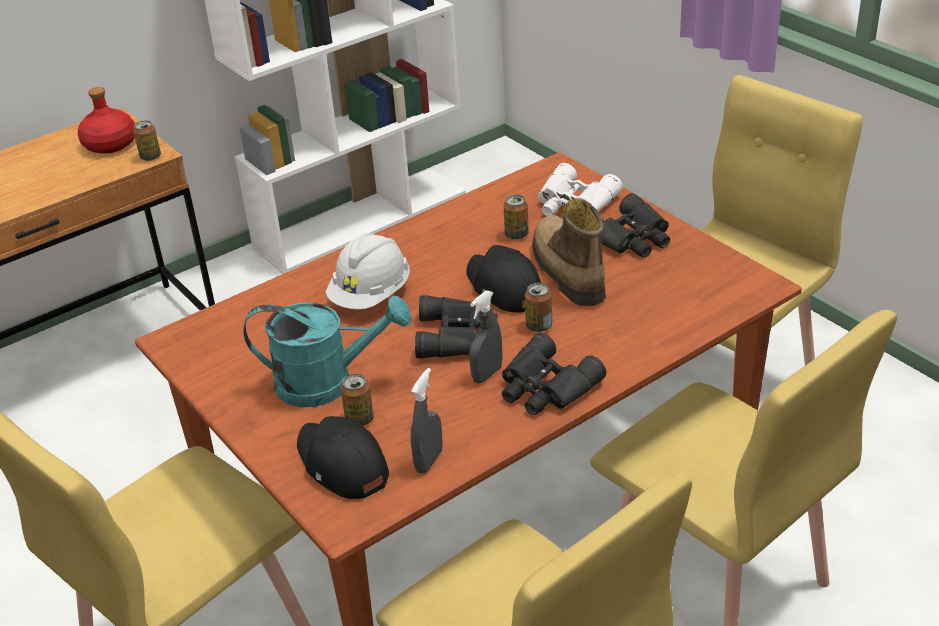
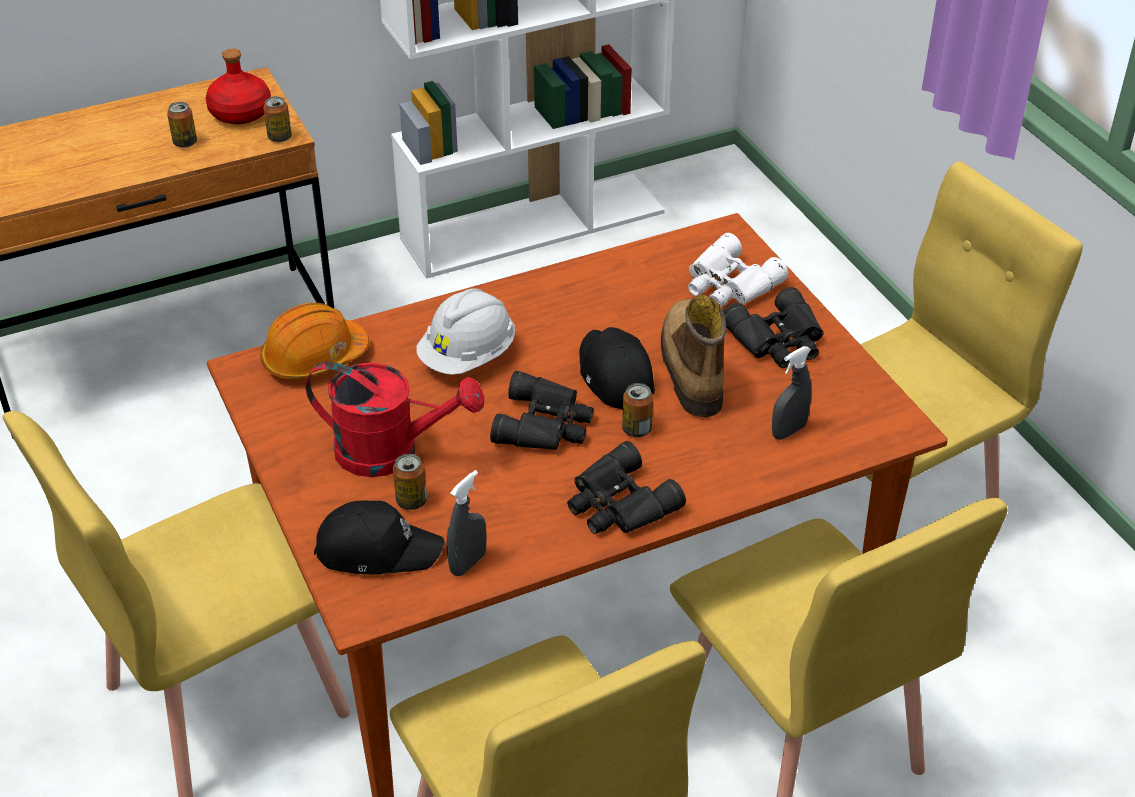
camera: 10 degrees right, 5 degrees up
(233, 320) = (314, 358): none -> orange hard hat
(328, 383) = (391, 452): turquoise watering can -> red watering can
(341, 465) = (377, 549): black cap -> black cap turned 120 degrees clockwise
(487, 374) = (561, 476): grey spray bottle -> grey spray bottle (788, 431)
(516, 235) = (651, 312): can -> can (185, 143)

